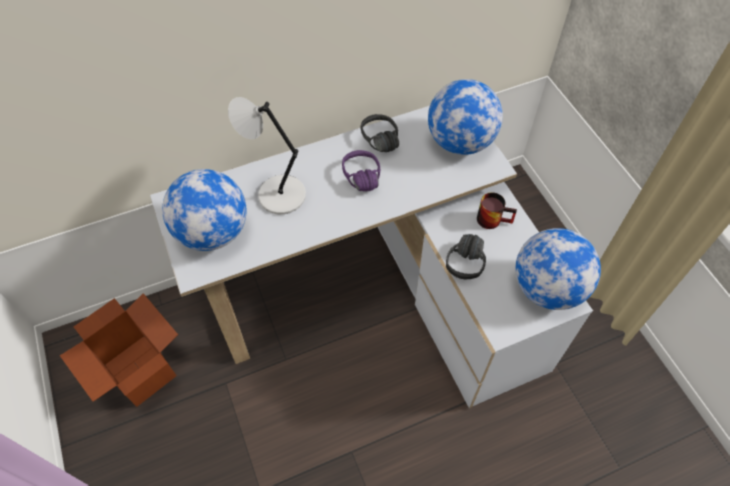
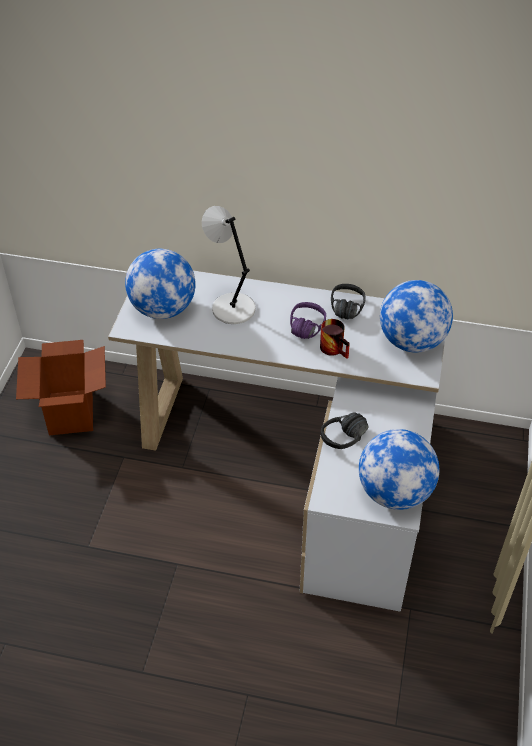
camera: 35 degrees right, 10 degrees down
(493, 218) = (398, 418): mug -> mug (336, 348)

